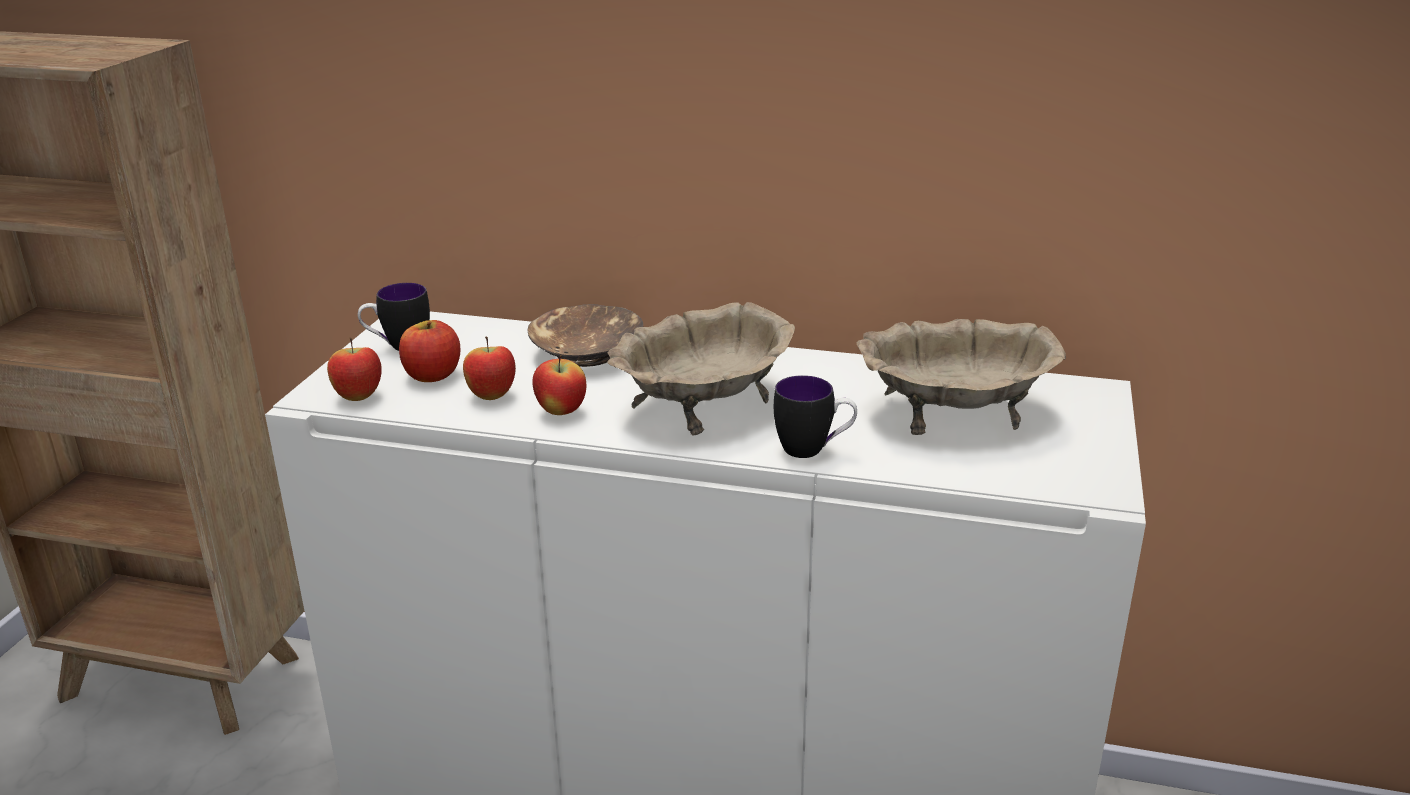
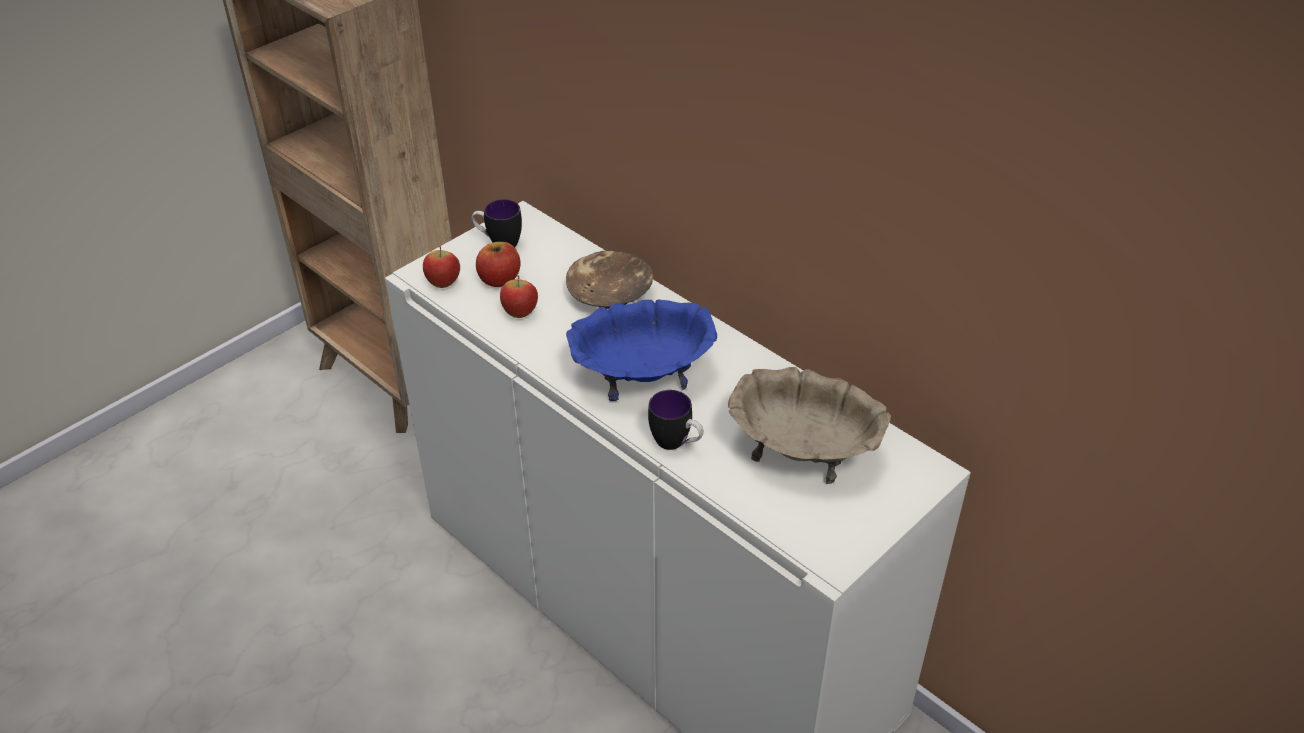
camera: 30 degrees right, 15 degrees up
(561, 412) = (550, 345): apple -> none
(703, 405) = (643, 374): beige bowl -> blue bowl

